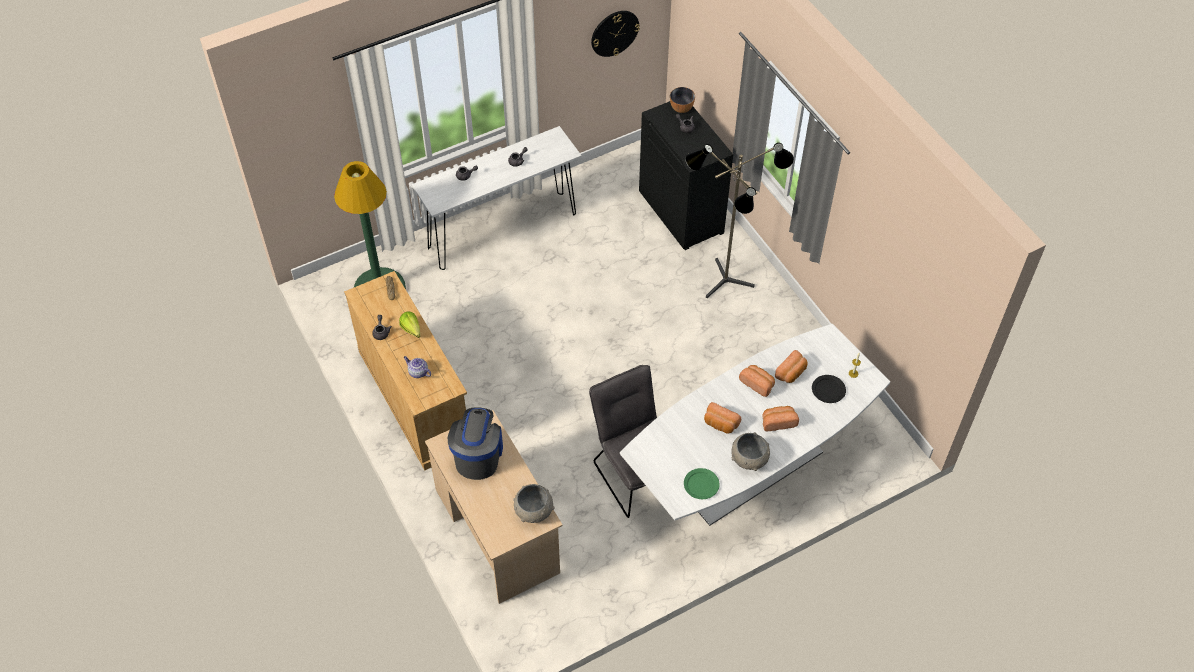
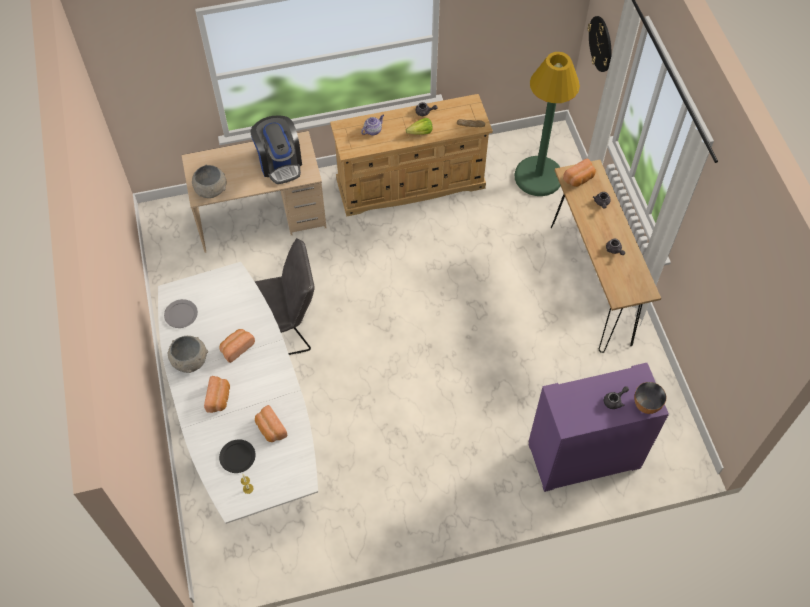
camera: 105 degrees right, 5 degrees up
(478, 455) = (280, 163): coffee machine -> coffee machine turned 45 degrees clockwise
(502, 231) = (590, 283): white console table -> brown console table
(614, 33) = (739, 322): wall clock -> wall clock (601, 44)
(682, 212) = (583, 457): black cabinet -> purple cabinet
(701, 484) = (181, 315): green plate -> grey plate
(725, 286) = (469, 470): floor lamp -> none
(757, 384) = (269, 394): bread -> bread (579, 179)

